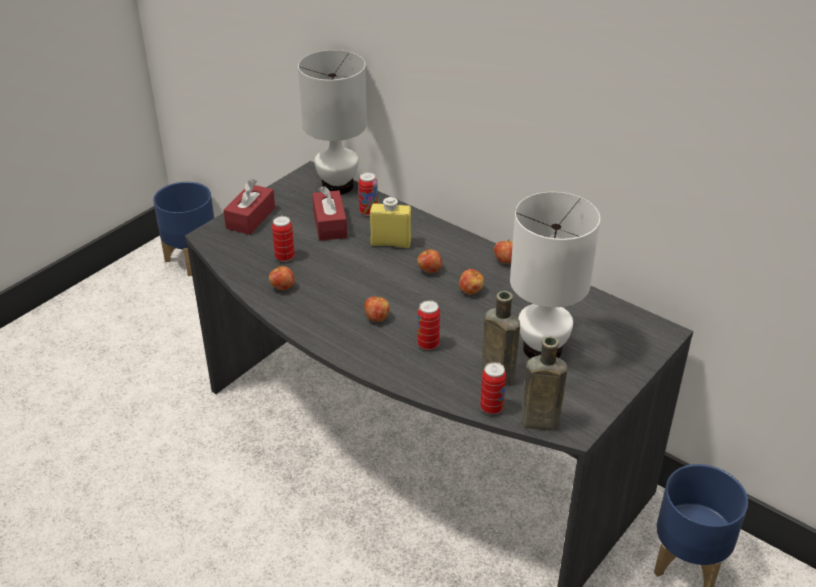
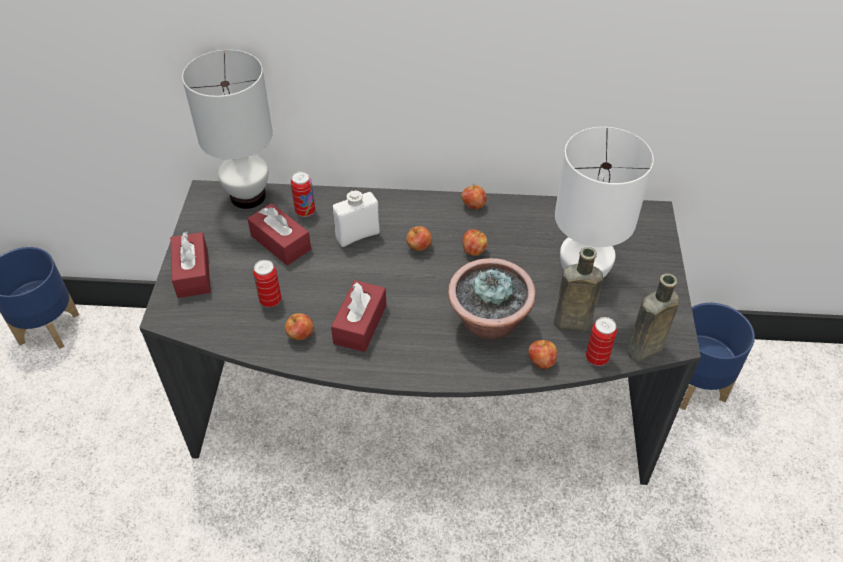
camera: 35 degrees left, 10 degrees up
(331, 300) = (360, 324): none -> red tissue box
(377, 318) = (419, 321): apple -> apple (541, 362)
(390, 243) = (357, 235): yellow bottle -> white bottle
(428, 344) = (488, 324): can -> potted plant

